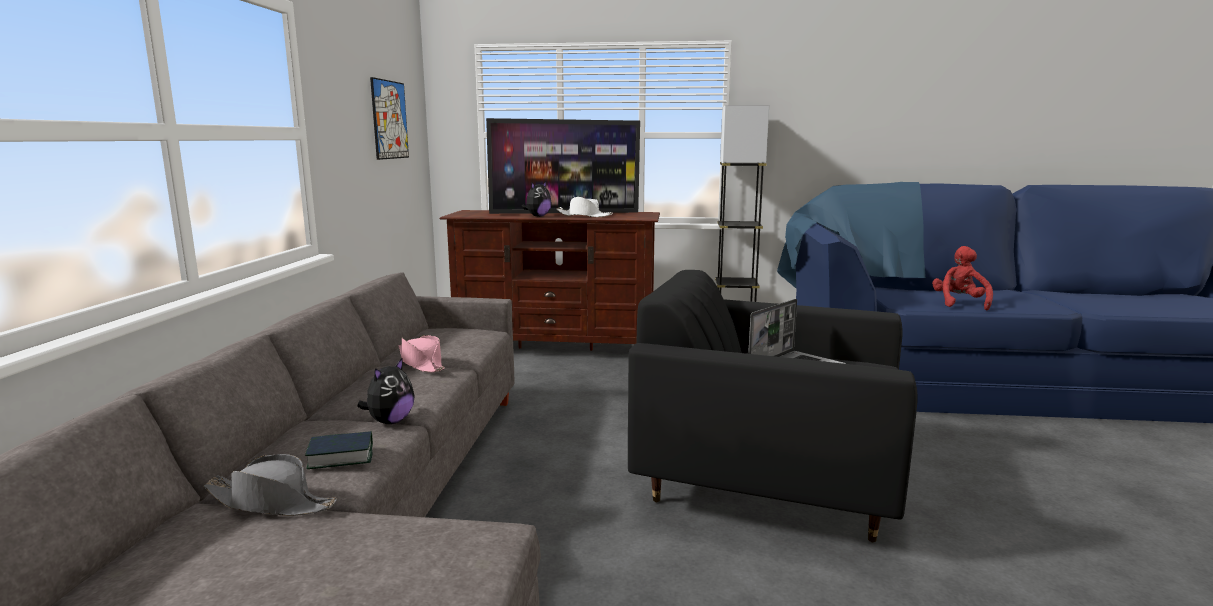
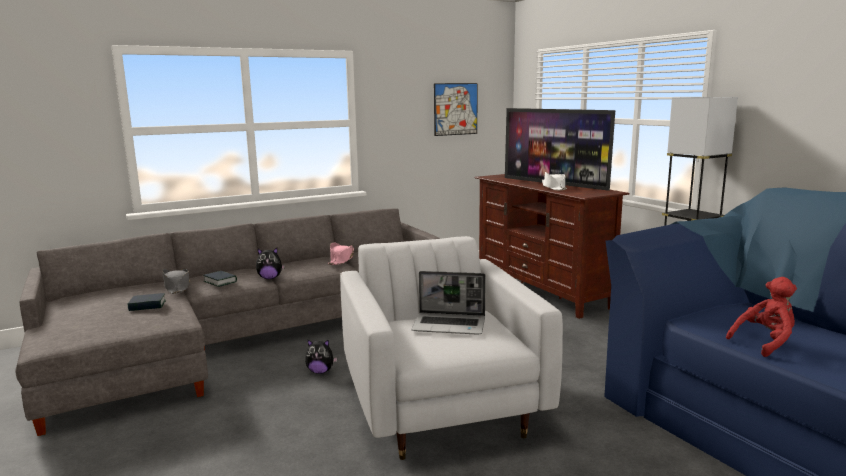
camera: 55 degrees right, 0 degrees up
(350, 550) = (147, 306): none -> book
(538, 216) = (525, 184): plush toy -> plush toy (320, 371)
(767, 482) = (440, 406): black armchair -> white armchair

